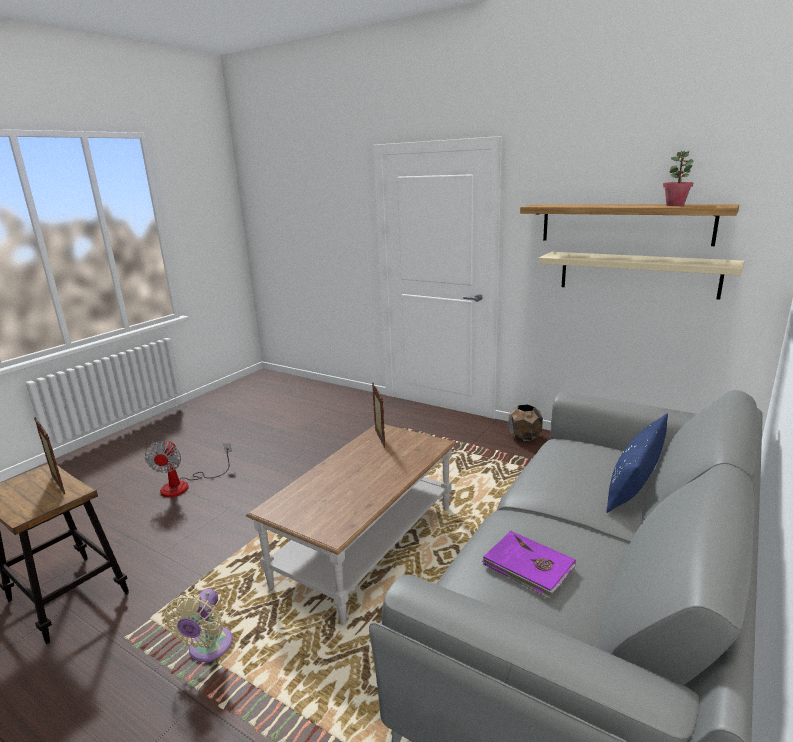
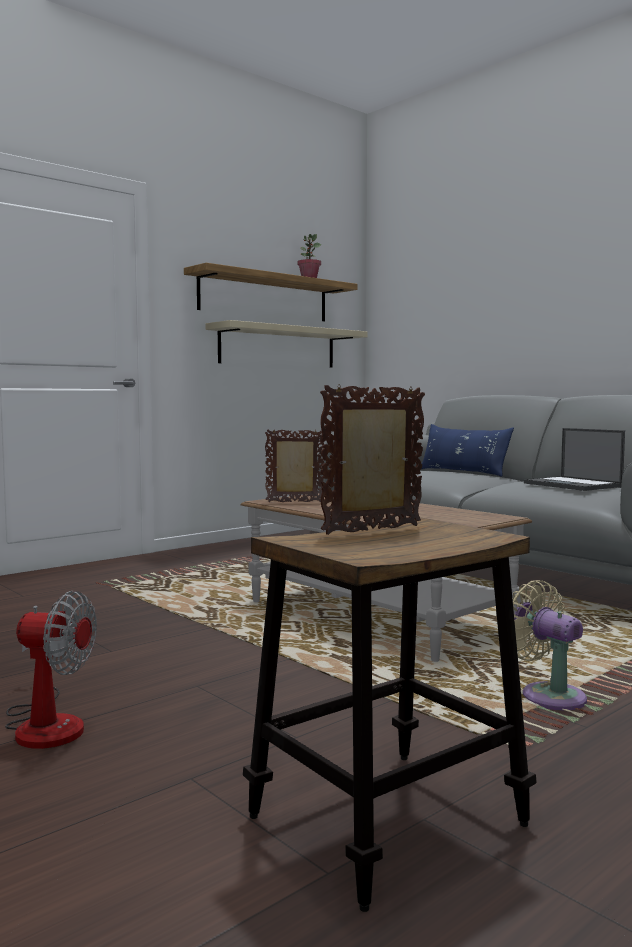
camera: 75 degrees left, 15 degrees down
(208, 649) = (548, 695): beige fan -> beige fan turned 150 degrees counterclockwise
(524, 437) = (218, 549): brown planter -> none
(528, 567) = (573, 485): purple book -> laptop

